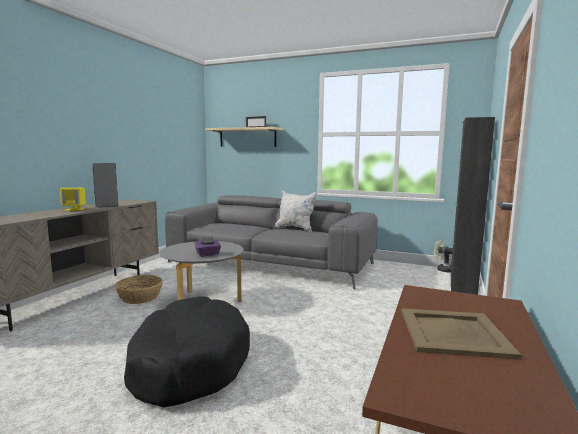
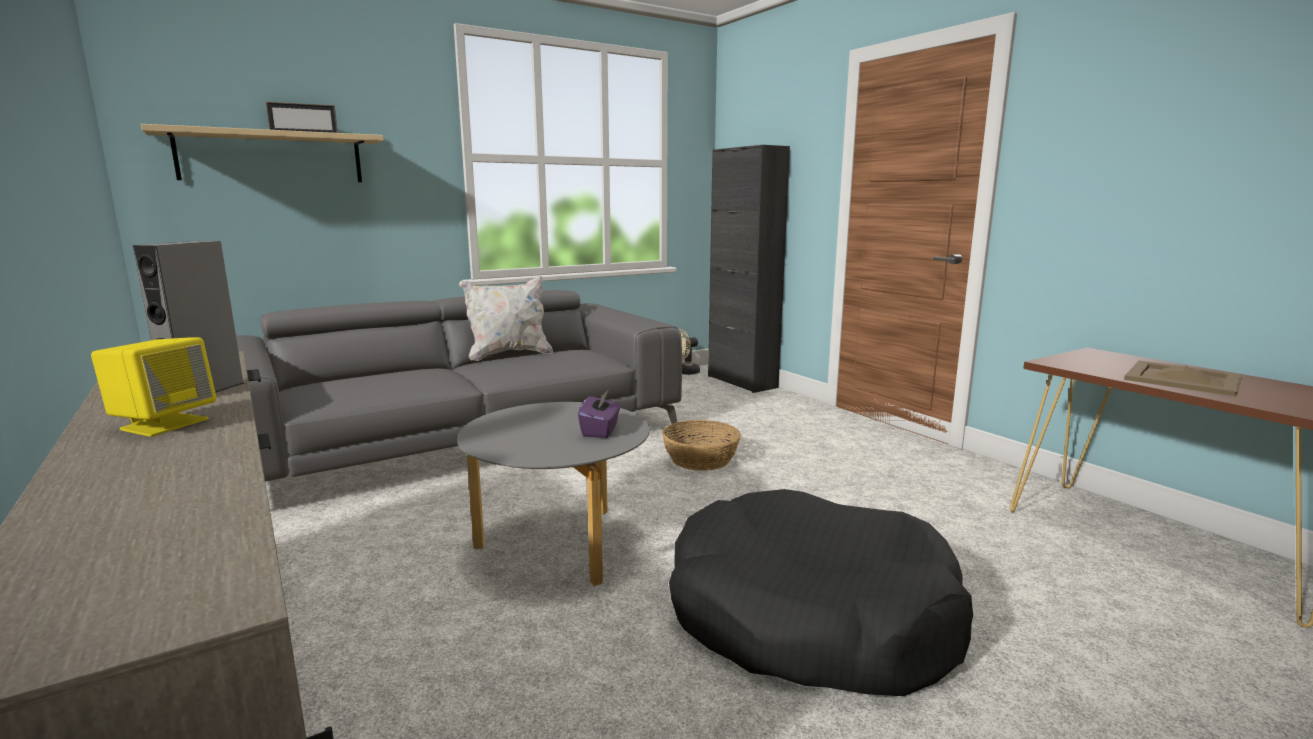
camera: 55 degrees left, 5 degrees up
(140, 297) = (412, 611): basket -> basket (701, 459)

